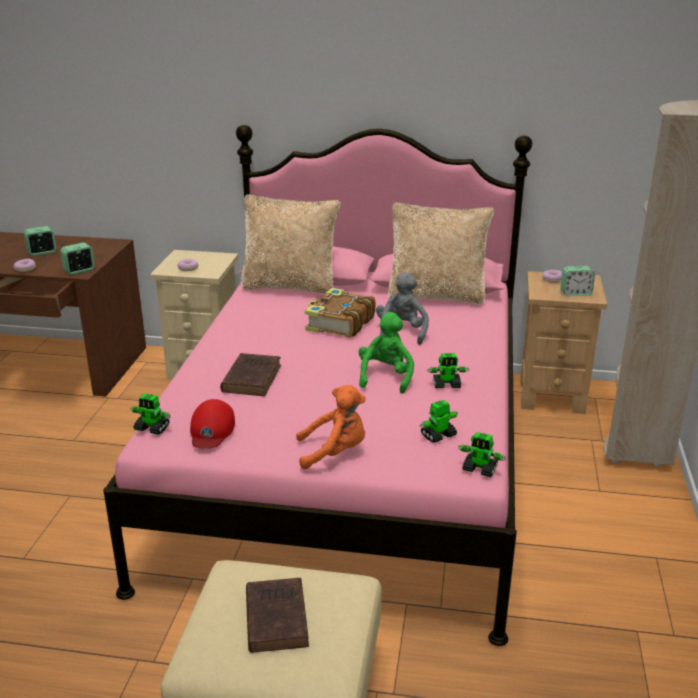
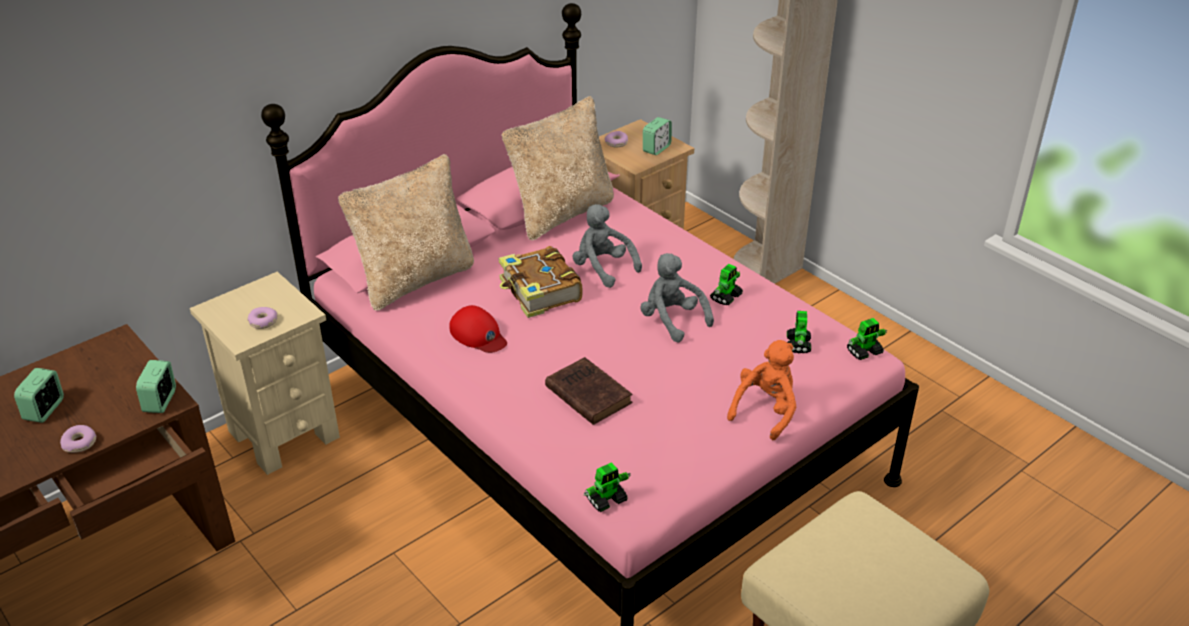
camera: 50 degrees left, 10 degrees up
(211, 430) = (657, 463): red cap -> red cap (478, 335)
(276, 617) = (863, 569): brown book -> none
(386, 377) = (672, 320): green plush toy -> grey plush toy

